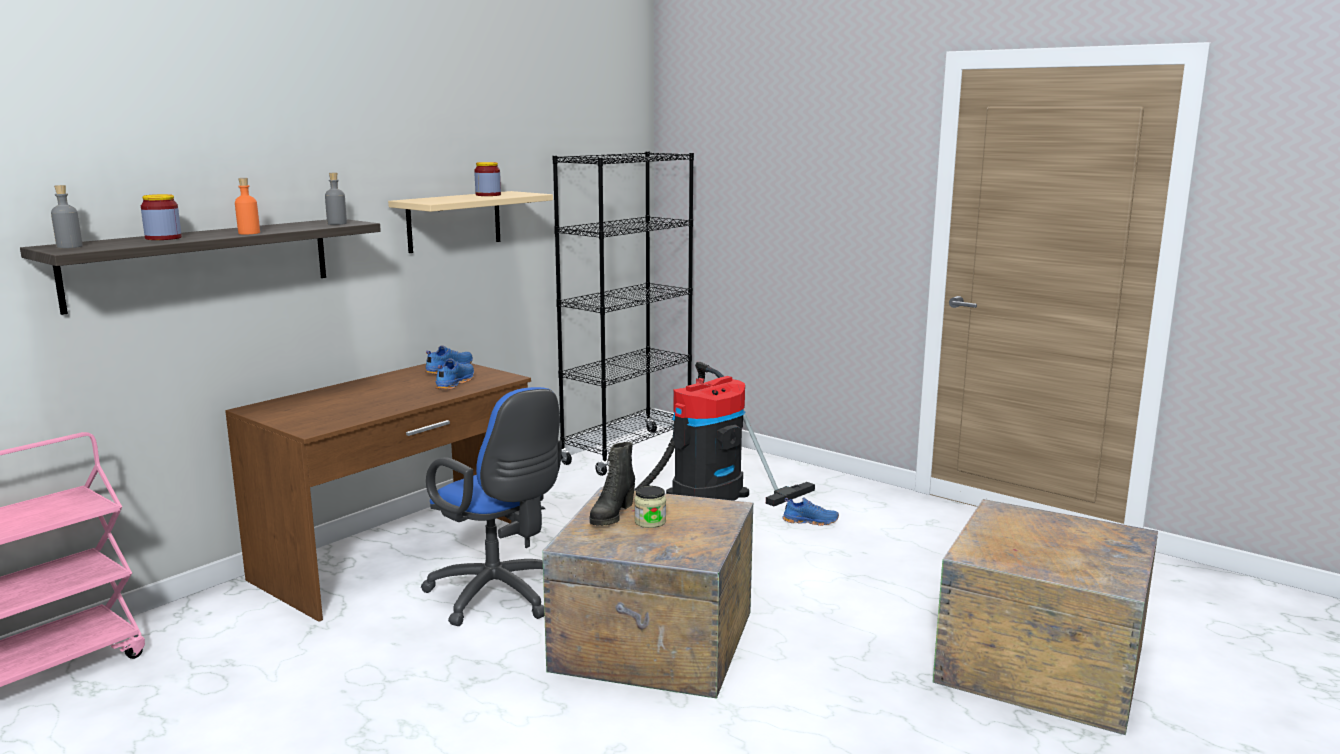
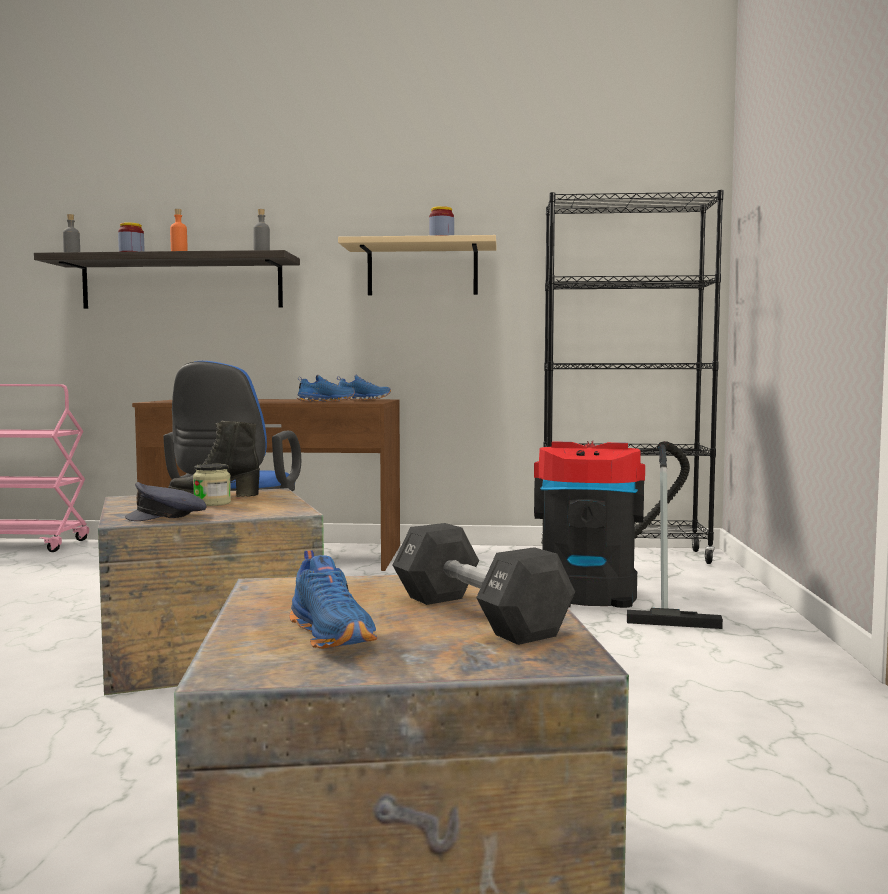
camera: 55 degrees right, 10 degrees down
(699, 544) = (168, 516): none -> grey cap
(810, 521) = (624, 644): blue shoe -> blue shoe (333, 634)
(1062, 530) = (477, 615): none -> black dumbbell

